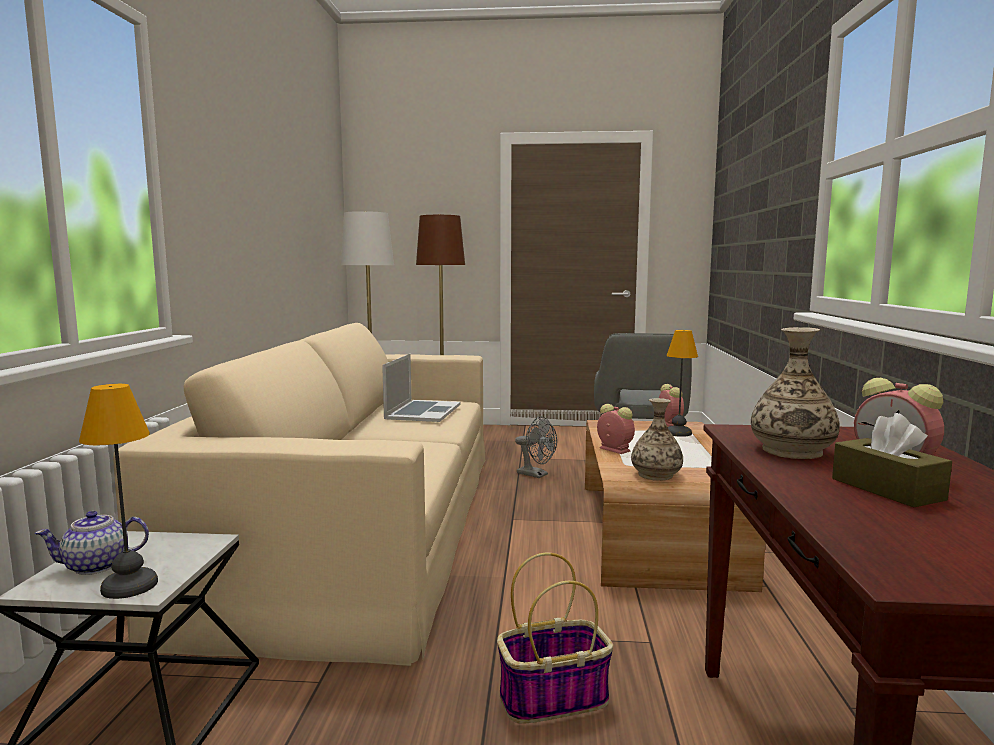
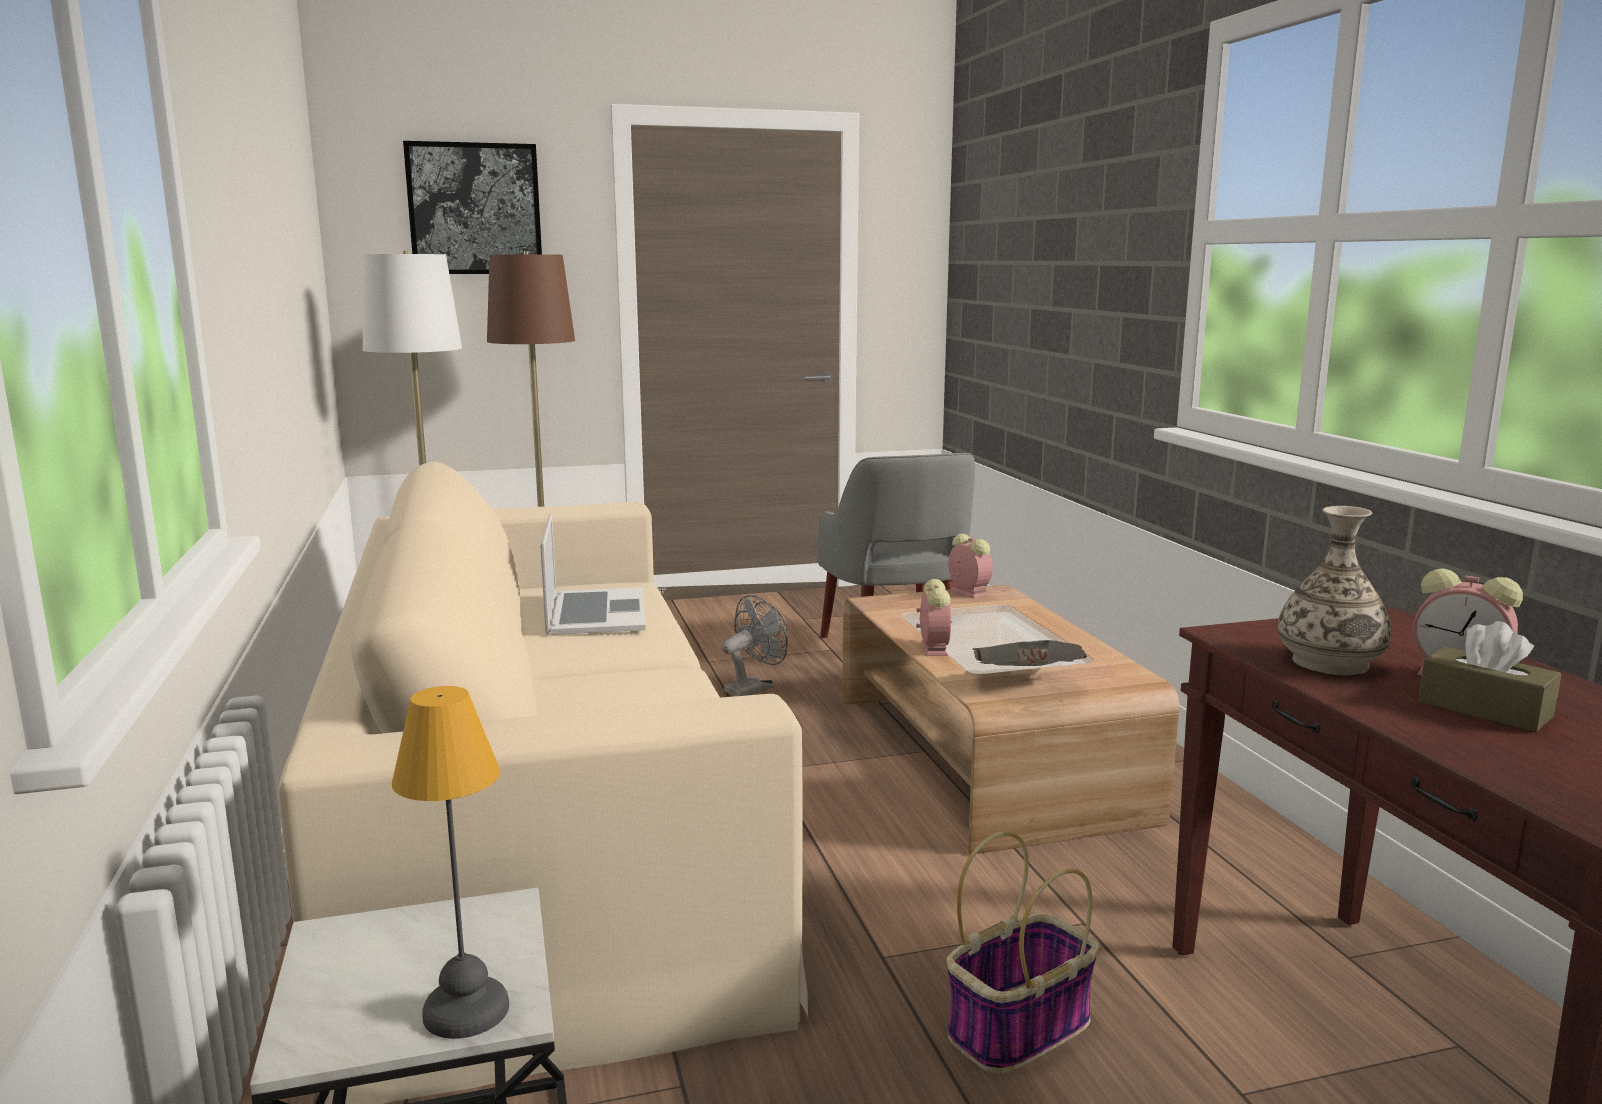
camera: 20 degrees left, 5 degrees up
(97, 566) = (363, 989): teapot -> none
(423, 194) = (474, 209): none -> picture
(536, 475) = (754, 688): grey fan -> grey fan turned 60 degrees counterclockwise
(613, 449) = (933, 648): alarm clock -> alarm clock turned 60 degrees clockwise
(656, 475) = (1027, 684): vase -> newspaper
(678, 433) = (993, 608): table lamp -> none

